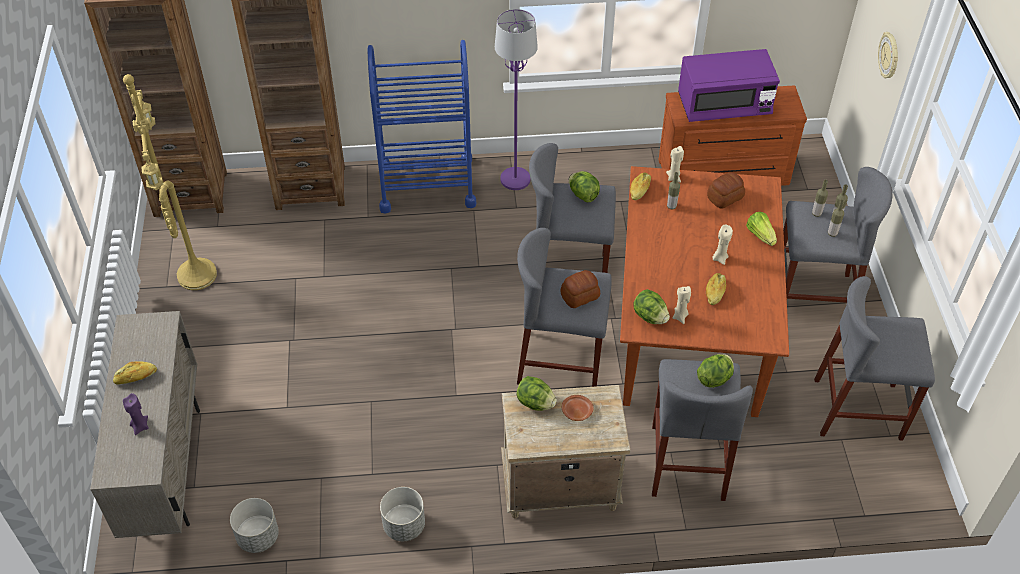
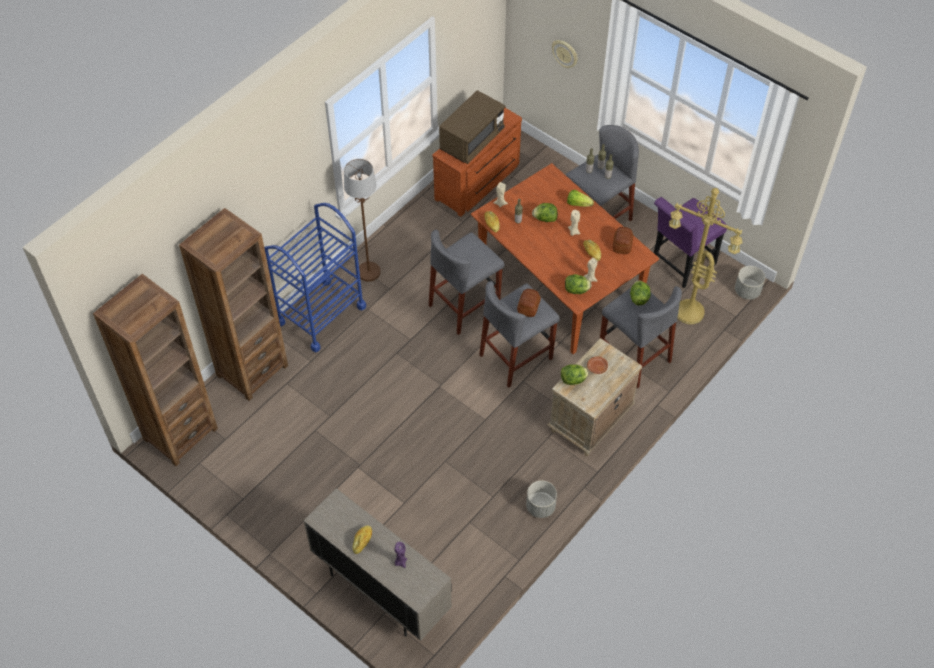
camera: 45 degrees left, 5 degrees up
(194, 274) = (250, 478): yellow floor lamp -> yellow floor lamp (687, 313)
(258, 537) = (476, 578): grey planter -> grey planter (747, 291)
(515, 179) = (368, 272): purple floor lamp -> brown floor lamp
(583, 195) = (463, 249): lettuce -> lettuce (545, 219)
(724, 105) = (472, 140): purple microwave -> brown microwave
(725, 197) = (538, 195): bread -> bread (622, 245)
(858, 409) = (680, 265): grey stool -> purple chair

